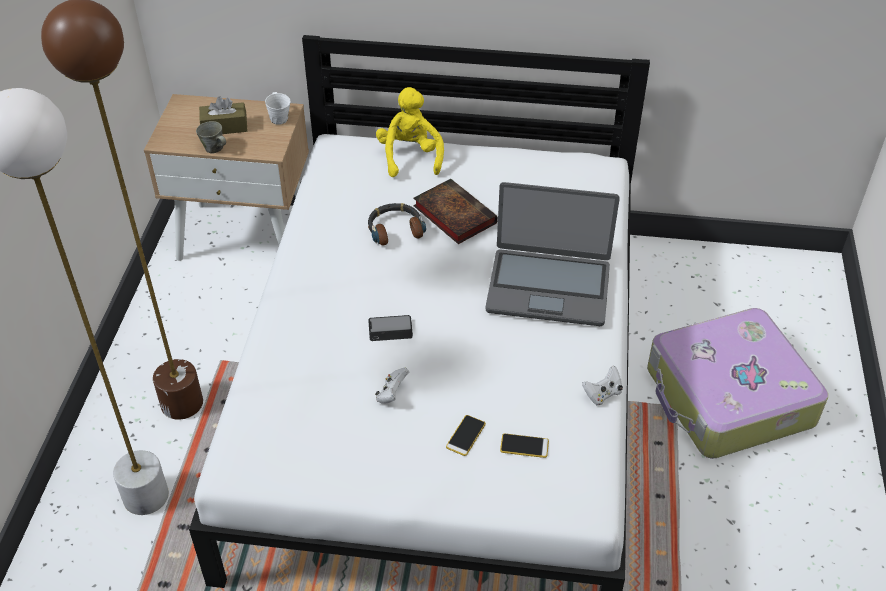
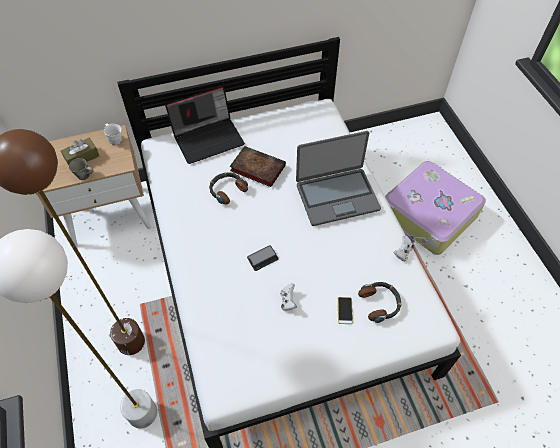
camera: 25 degrees left, 10 degrees up
(410, 156) = (208, 138): yellow plush toy -> laptop
(524, 446) = (380, 303): phone -> headphones

